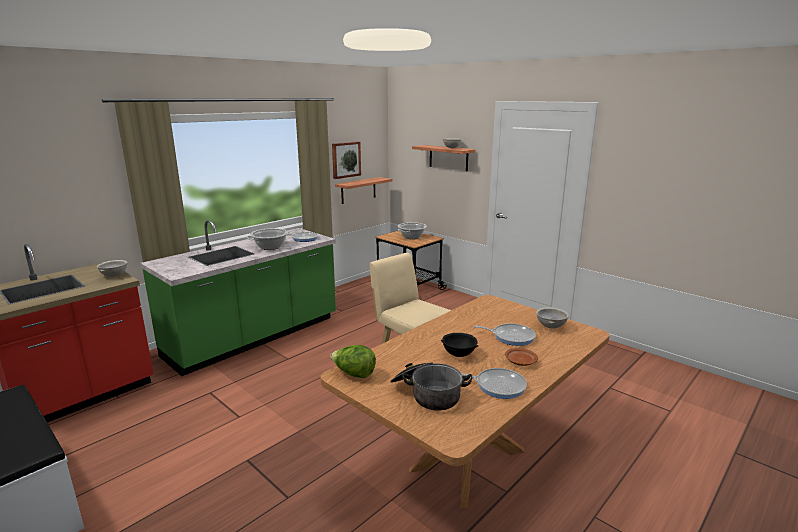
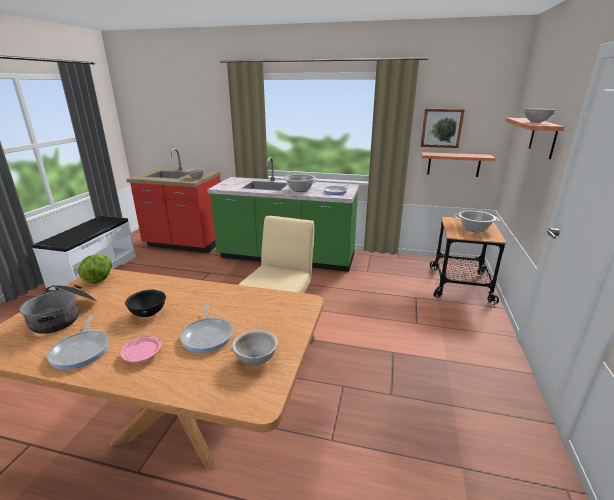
camera: 60 degrees right, 5 degrees up
(520, 361) = (142, 354): brown plate -> pink plate

